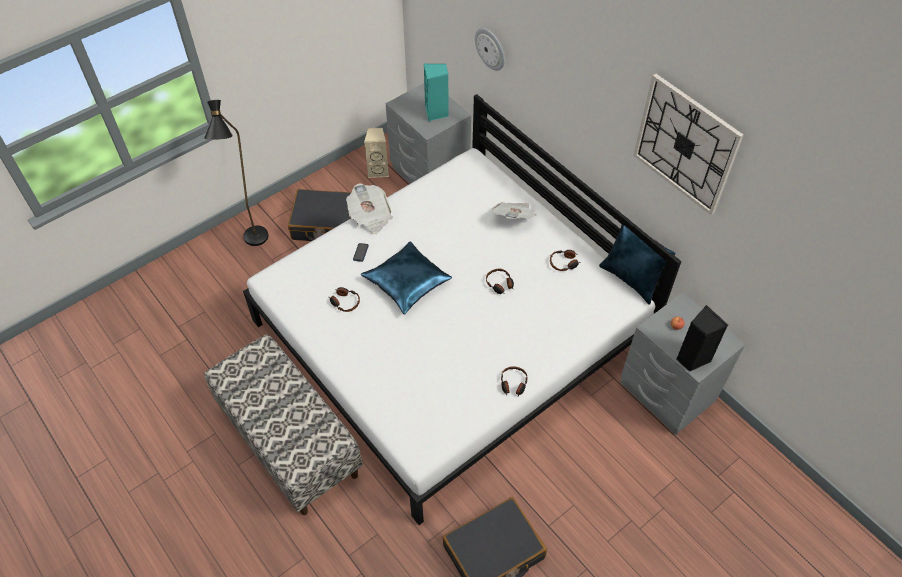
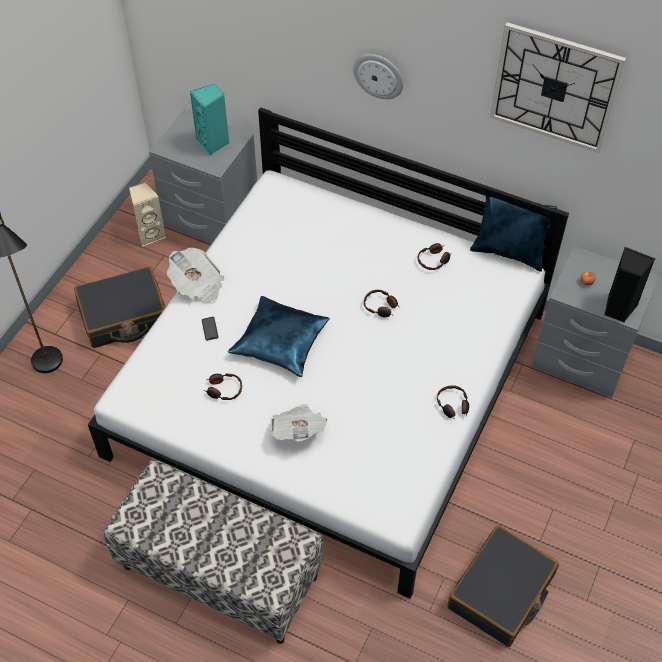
camera: 25 degrees left, 0 degrees up
(490, 48) = (272, 50): wall clock -> wall clock (379, 75)
(514, 218) = (355, 231): newspaper -> newspaper (298, 431)

